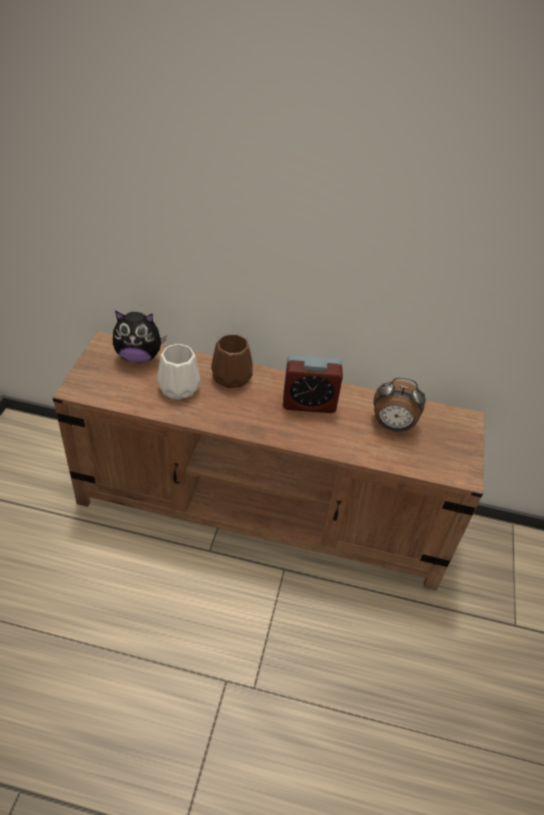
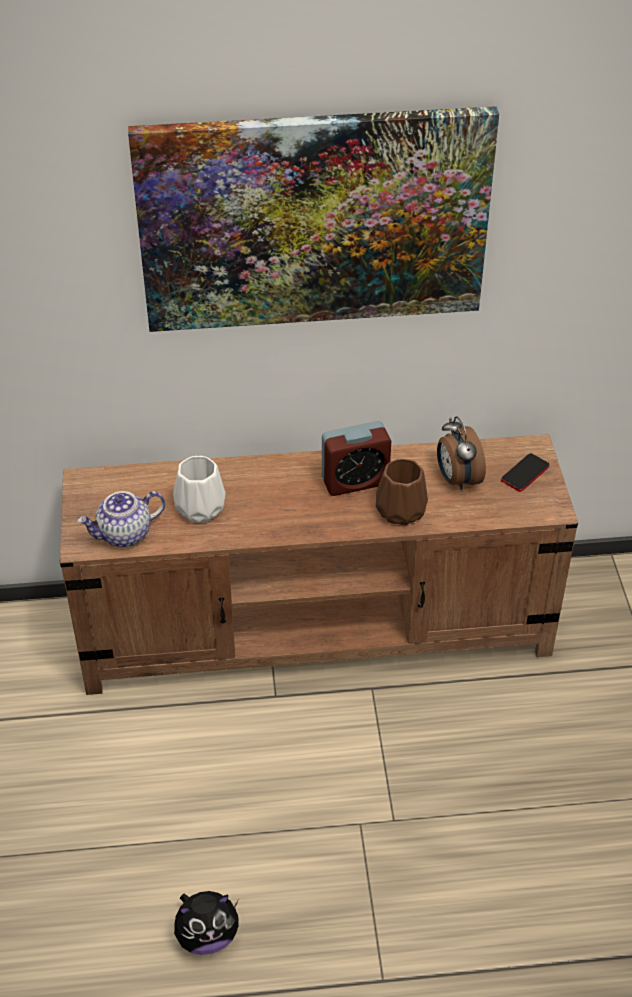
camera: 15 degrees left, 0 degrees up
(111, 391) = (124, 534): none -> teapot
(139, 357) = (133, 485): plush toy -> plush toy (207, 936)
(232, 377) = (255, 477): brown vase -> brown vase (402, 510)
(316, 160) = (314, 220): none -> picture
(392, 426) = (457, 479): alarm clock -> alarm clock turned 75 degrees clockwise
(452, 438) = (525, 473): none -> phone

